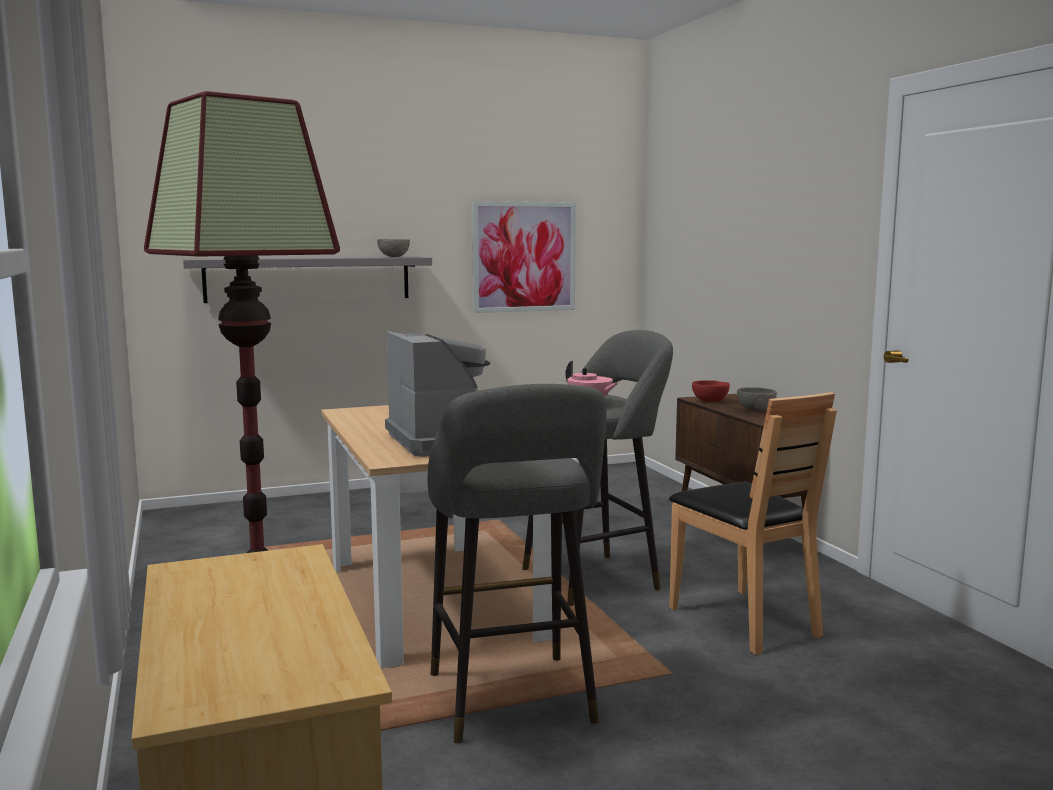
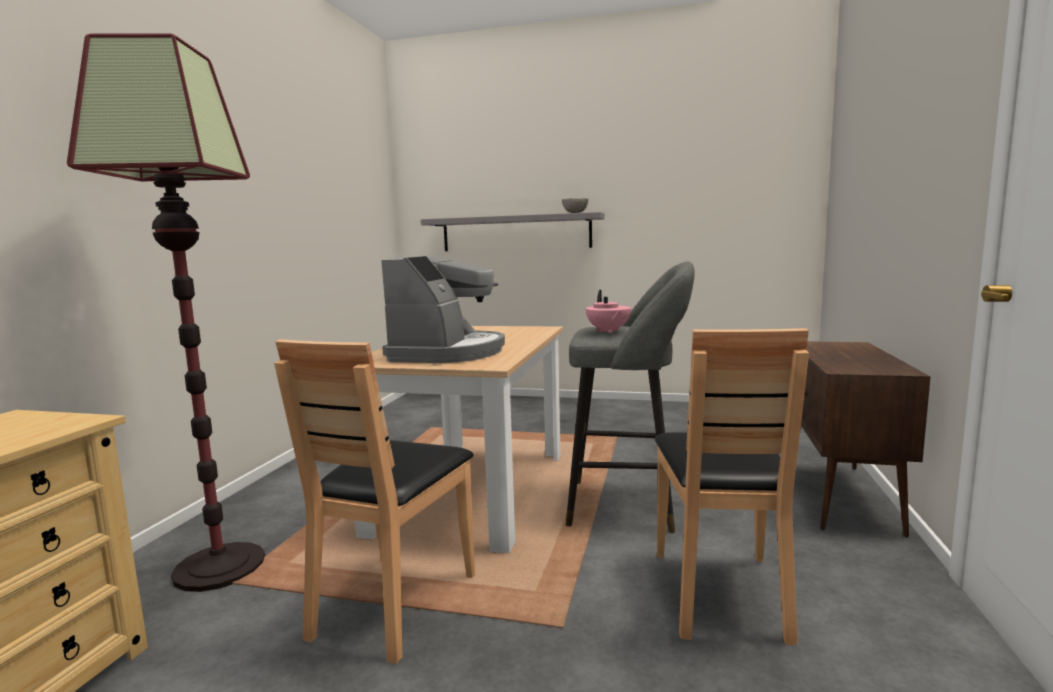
camera: 35 degrees right, 0 degrees up
(513, 703) = (394, 604): grey stool -> brown chair
(524, 257) = (697, 210): picture -> none
(710, 402) = (818, 347): red bowl -> none
(756, 410) = (855, 359): grey bowl -> none

